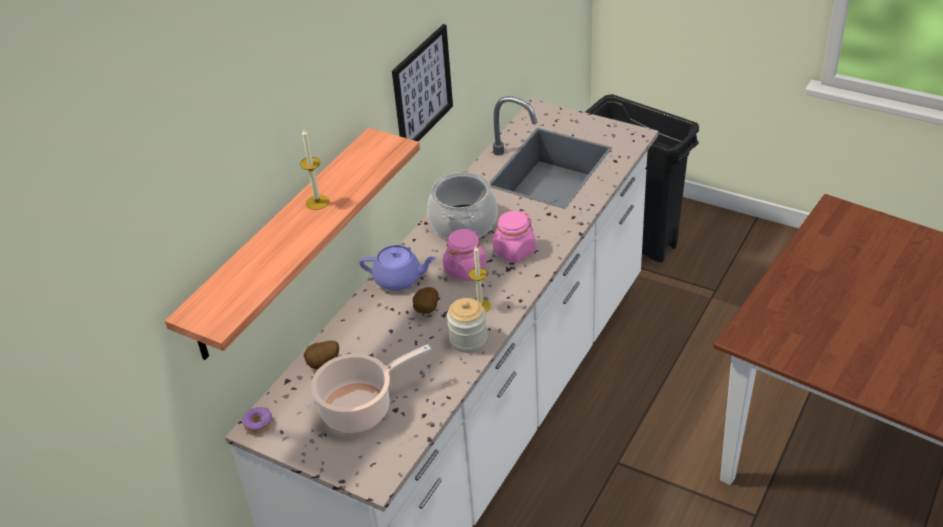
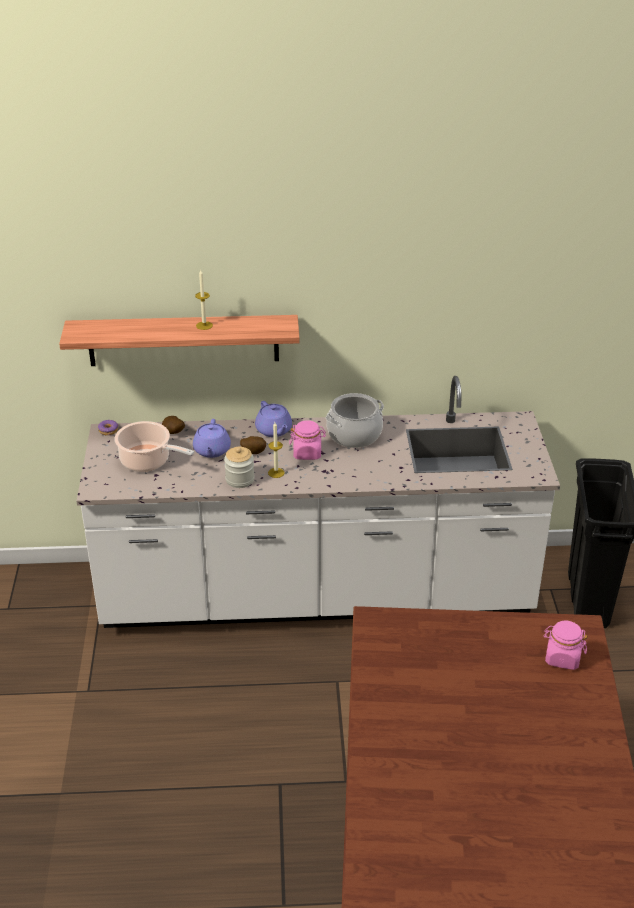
camera: 55 degrees right, 5 degrees down
(391, 343) = (212, 451): none -> purple teapot
(422, 89) = (374, 322): picture -> none
(514, 251) = (345, 467): pink jar -> pink jar (562, 658)

